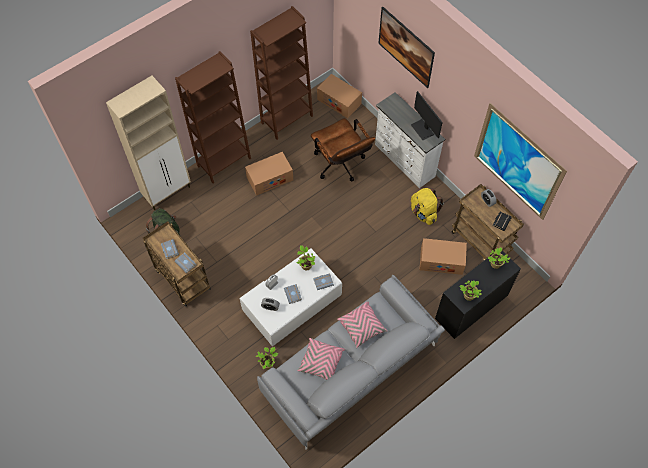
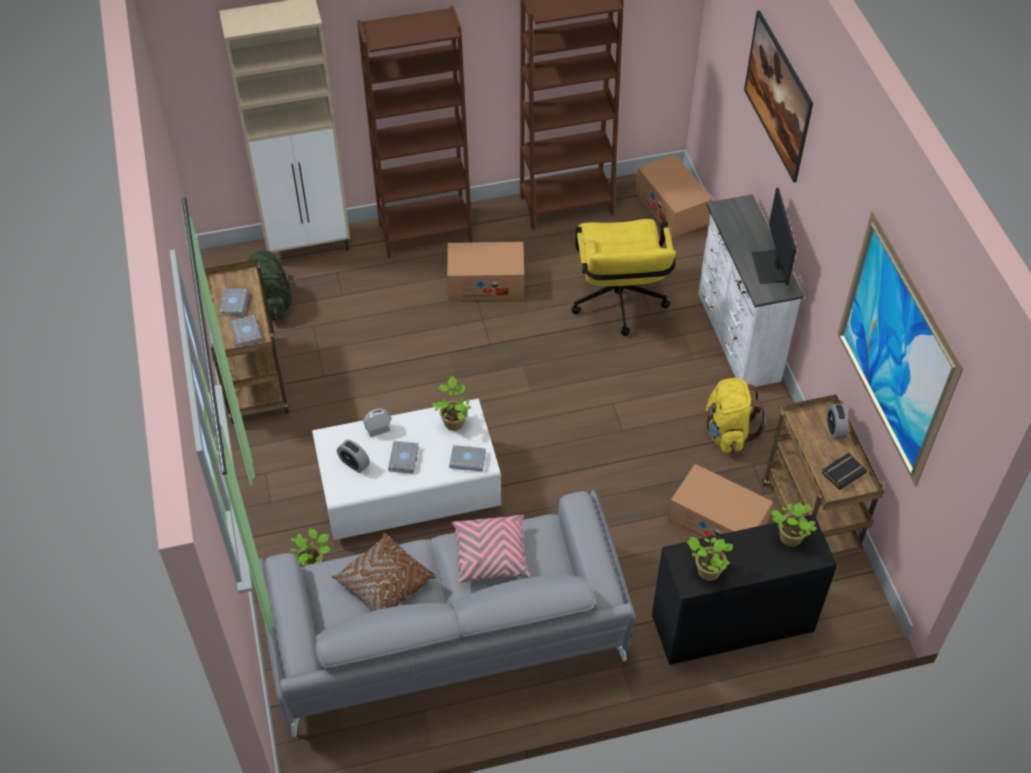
camera: 25 degrees right, 10 degrees down
(321, 362) = (384, 584): pink pillow -> brown pillow
(341, 166) = (619, 306): brown office chair -> yellow office chair

